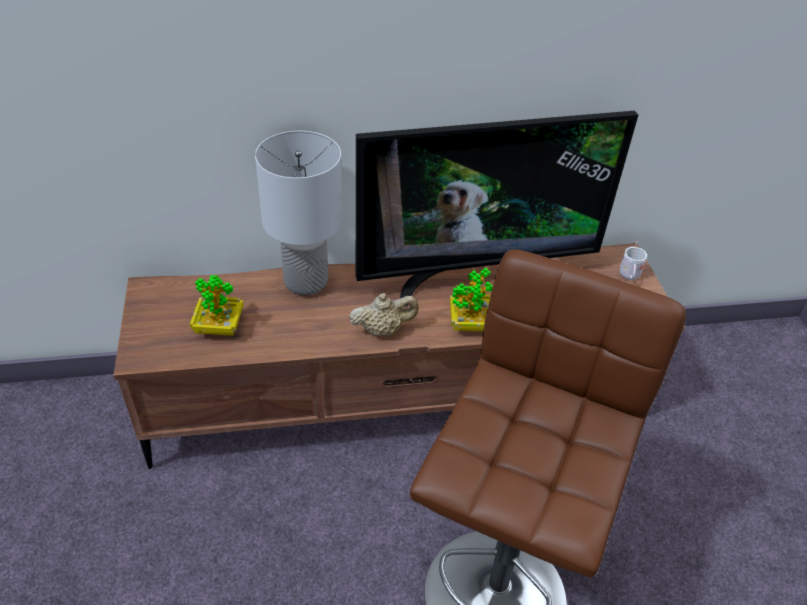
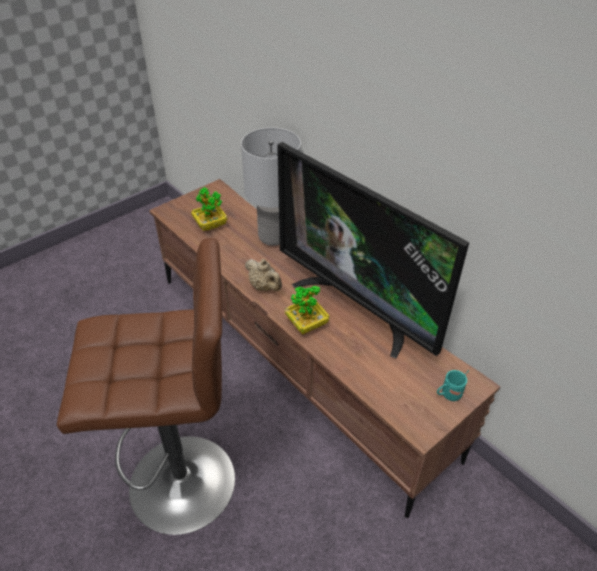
camera: 60 degrees right, 0 degrees up
(629, 277) = (448, 395): white mug -> turquoise mug

